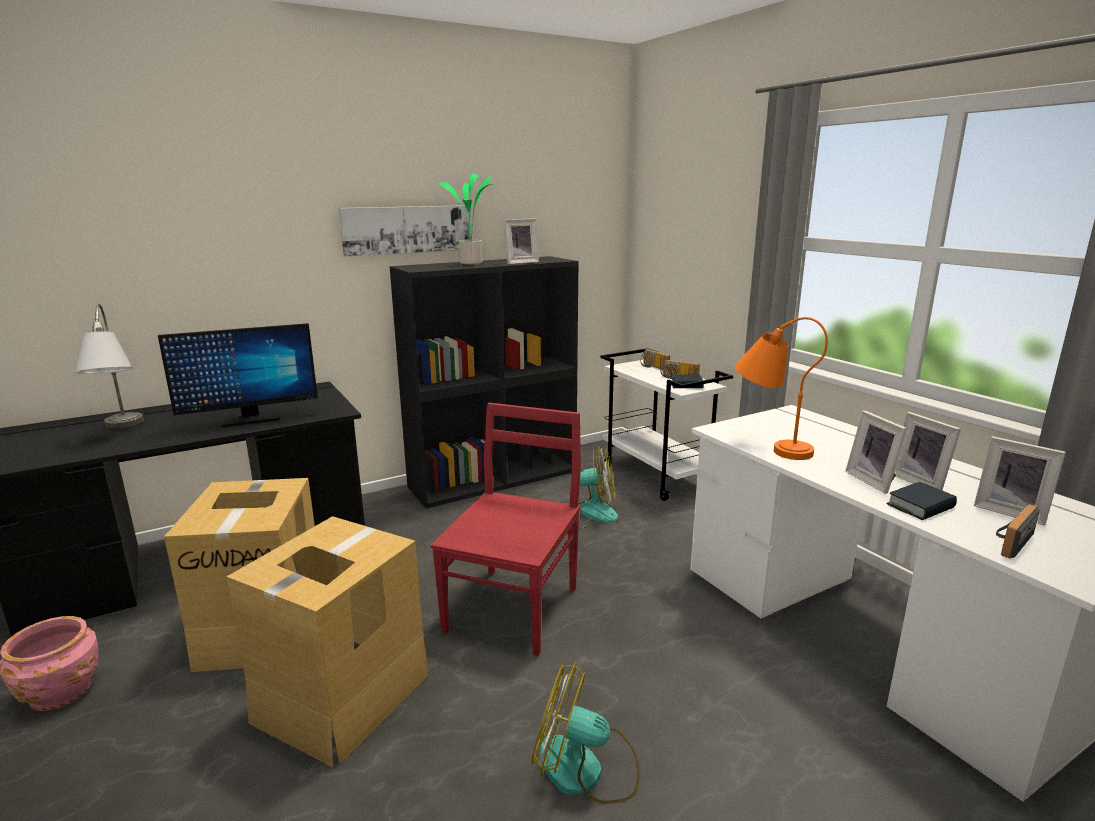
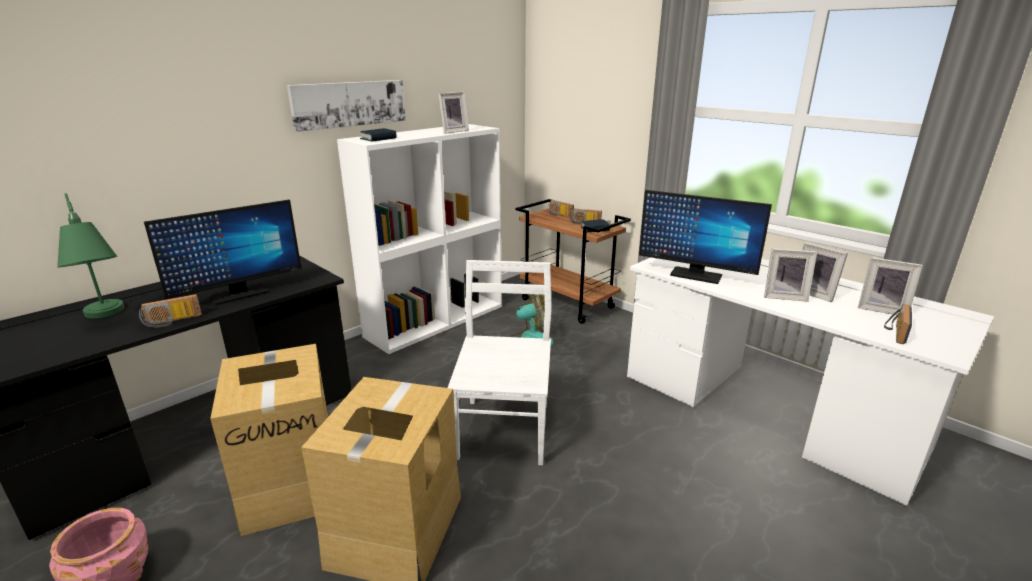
camera: 15 degrees left, 5 degrees up
(120, 430) = (106, 319): grey table lamp -> green table lamp
(174, 438) = (172, 321): none -> radio
(473, 263) = (411, 133): potted plant -> none
(494, 478) = (436, 320): black bookcase -> white bookcase
(514, 607) = (504, 428): red chair -> white chair
(585, 770) = (620, 547): fan -> none
(658, 476) = (568, 304): white cart -> brown cart
(768, 445) = (695, 275): orange table lamp -> monitor
(874, 481) = (784, 296): picture frame -> picture frame turned 45 degrees counterclockwise
(920, 507) = (826, 313): book -> book (378, 139)

